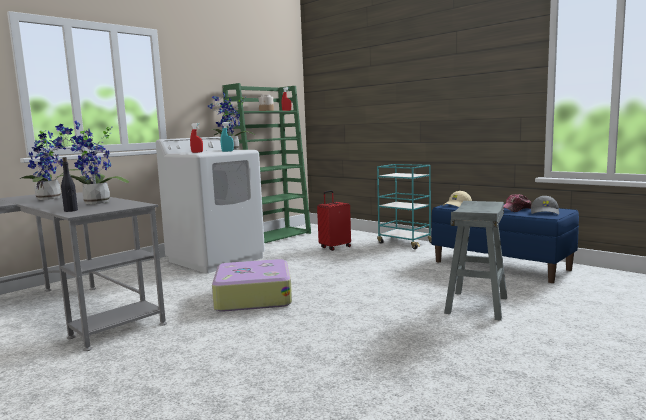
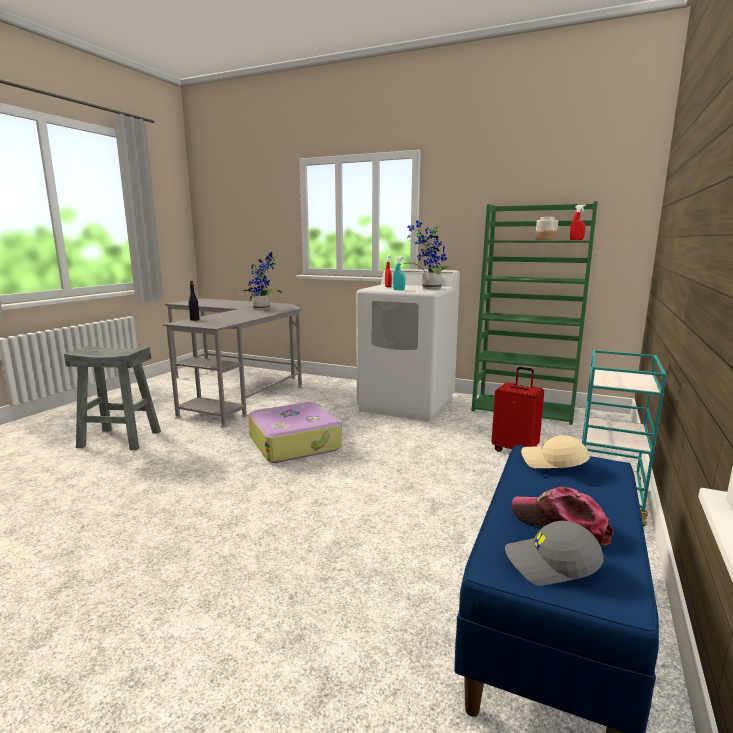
camera: 70 degrees right, 5 degrees up
(95, 203) = (229, 318): potted plant -> none
(477, 305) = (295, 596): grey stool -> grey stool (119, 439)

